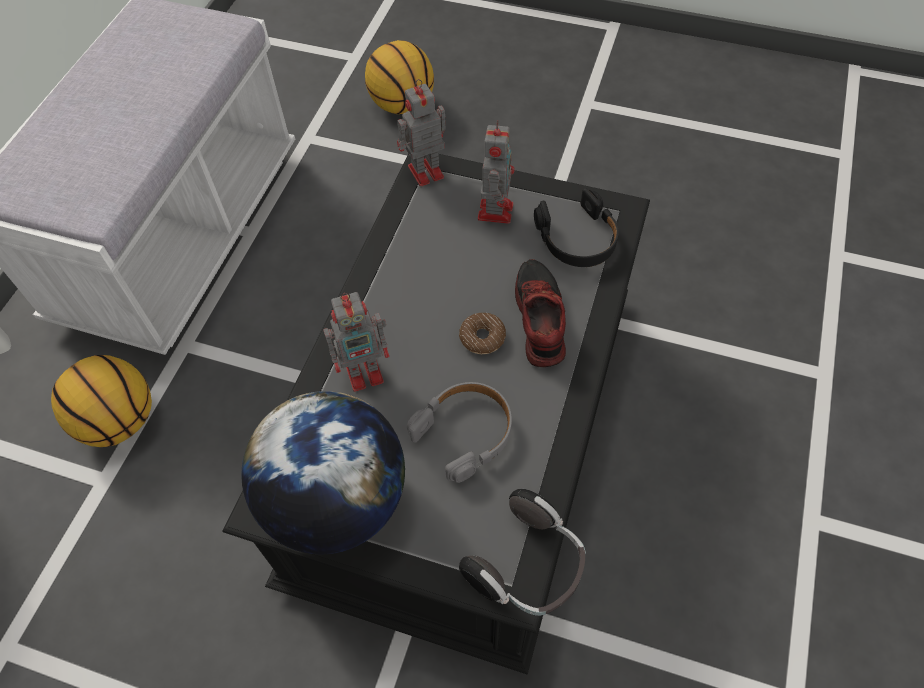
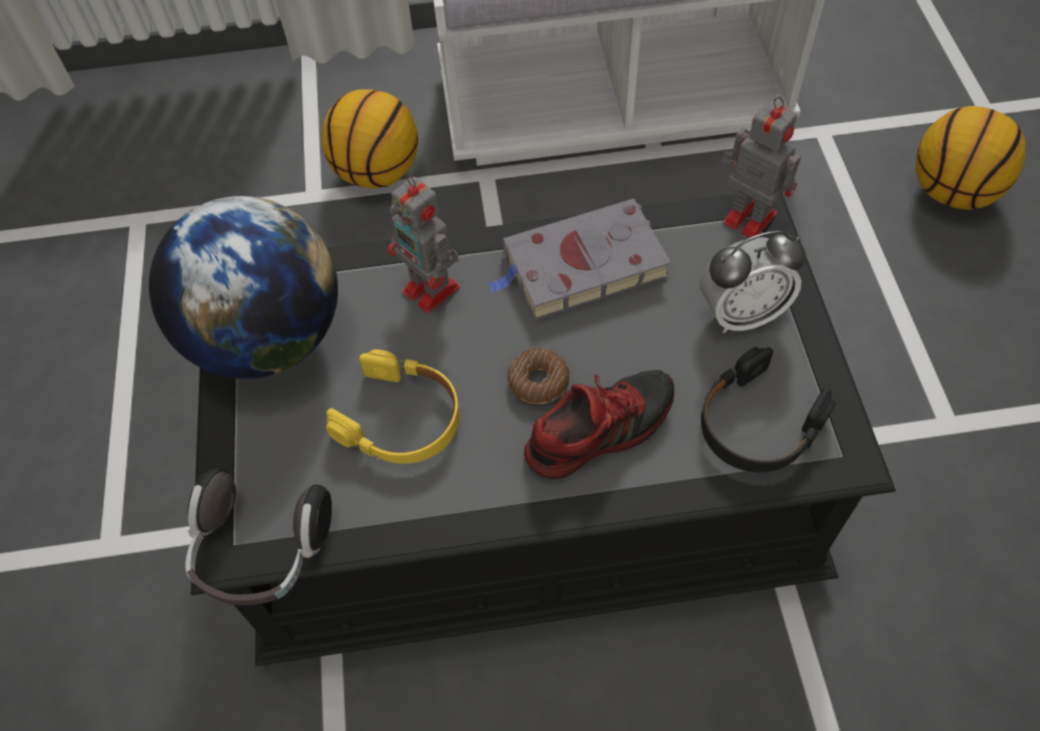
camera: 65 degrees right, 0 degrees up
(404, 275) = (580, 267): none -> grey book
(465, 432) = (401, 419): grey headphones -> yellow headphones
(495, 210) = (741, 314): toy robot -> alarm clock

